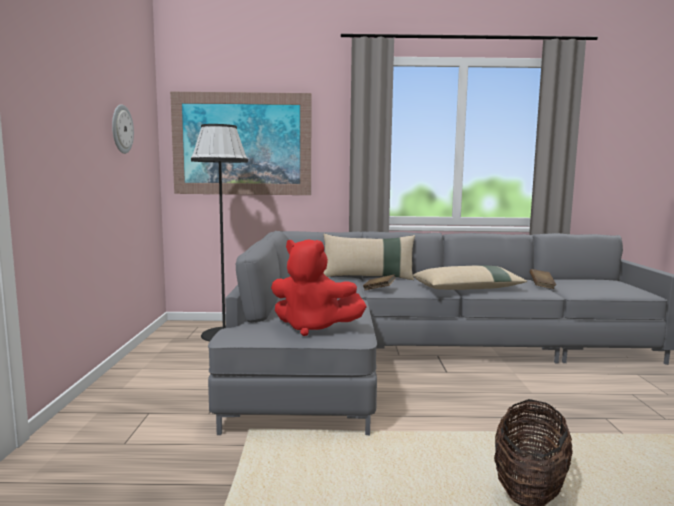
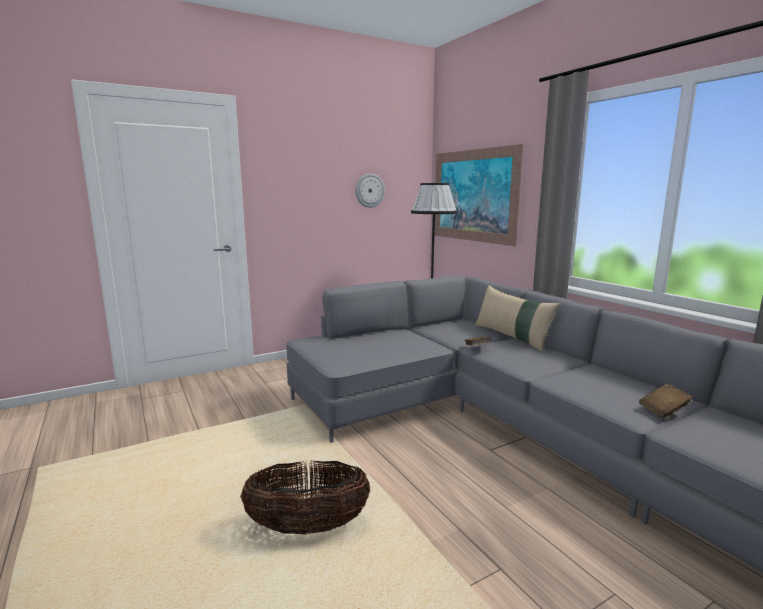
camera: 60 degrees right, 5 degrees up
(313, 327) = (334, 351): red plush toy -> none
(468, 289) = (557, 377): beige pillow -> none

